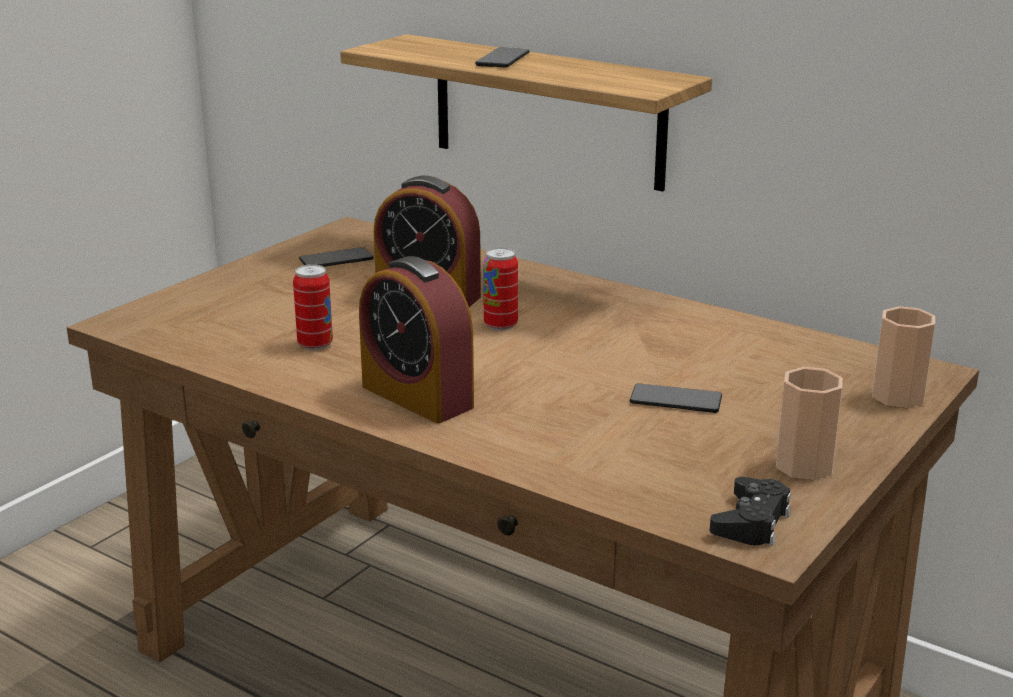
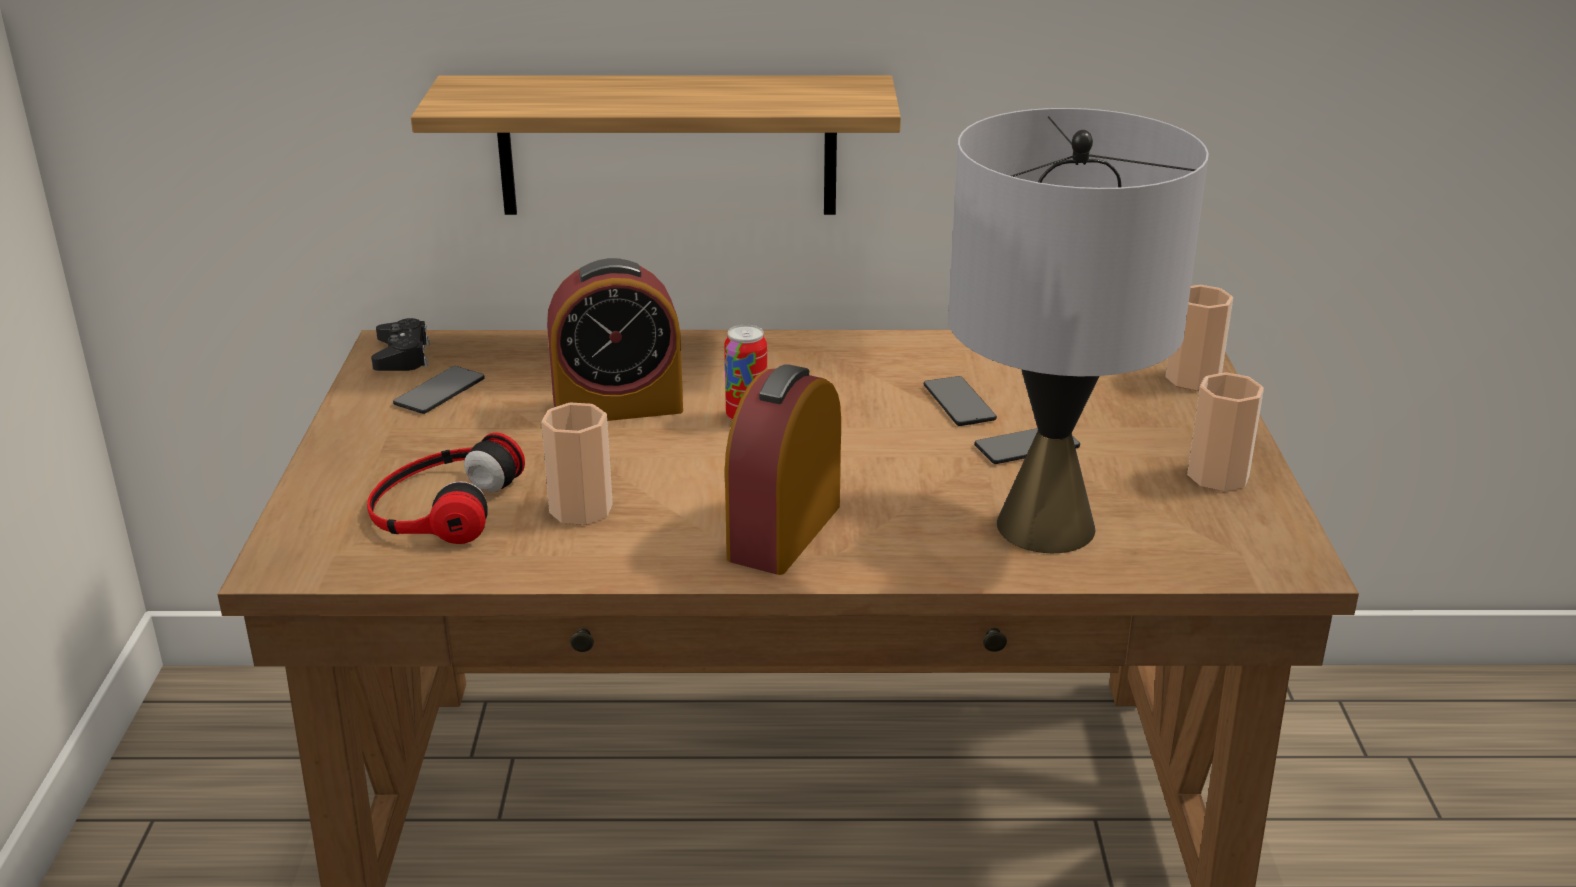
camera: 35 degrees left, 5 degrees up
(242, 319) = (441, 505): none -> headphones
(315, 345) = (581, 509): can -> cup
(417, 396) = (784, 532): alarm clock -> alarm clock turned 105 degrees clockwise
(502, 59) = (635, 93): phone -> phone (959, 403)
(603, 453) = (1045, 527): none -> grey table lamp
(751, 522) = (1254, 548): black game controller -> black game controller (402, 355)

